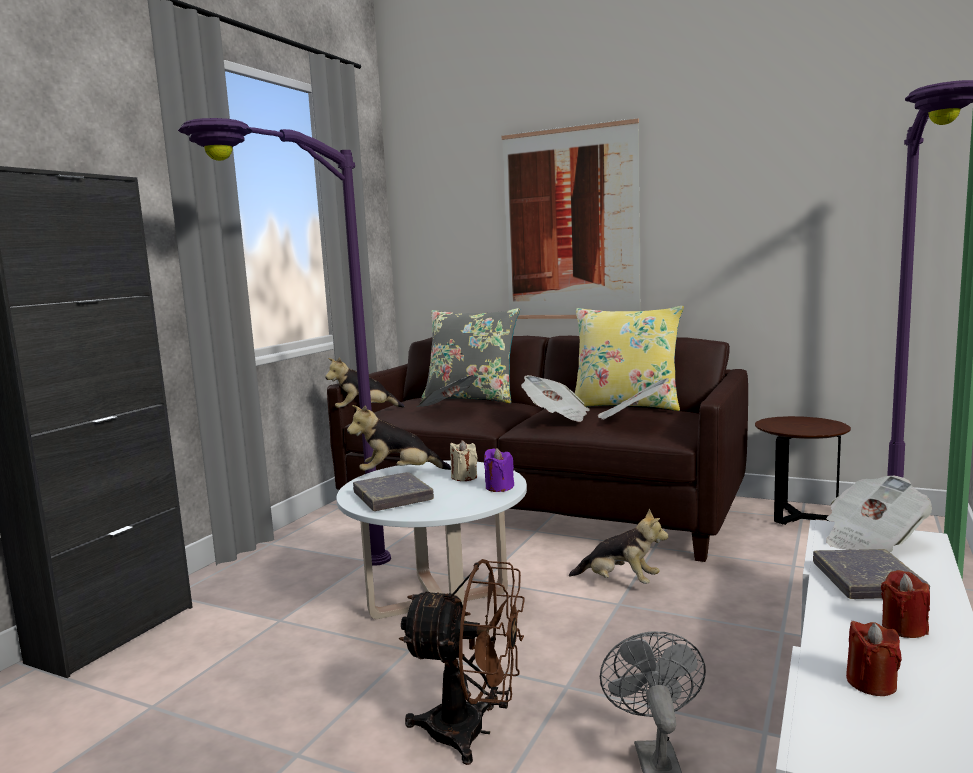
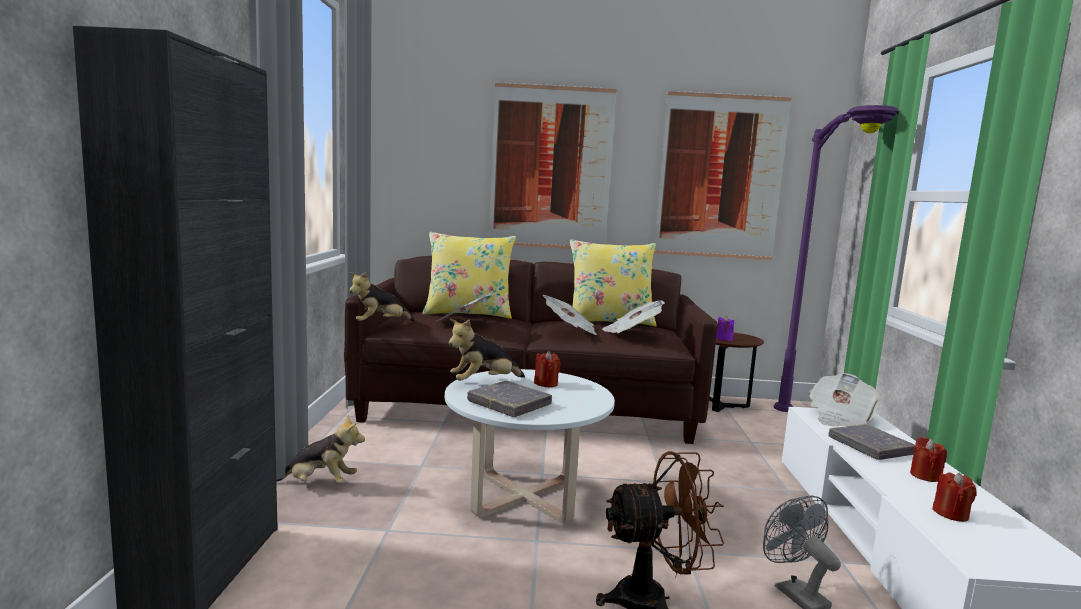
camera: 25 degrees left, 0 degrees up
(301, 590) = (381, 499): purple floor lamp -> none
(464, 477) = (546, 384): beige candle -> red candle
(472, 398) = (468, 314): grey pillow -> yellow pillow
(499, 487) = (588, 391): purple candle -> purple candle (724, 339)
(620, 582) = (649, 465): plush toy -> plush toy (319, 484)
(785, 210) = (720, 176): none -> picture

